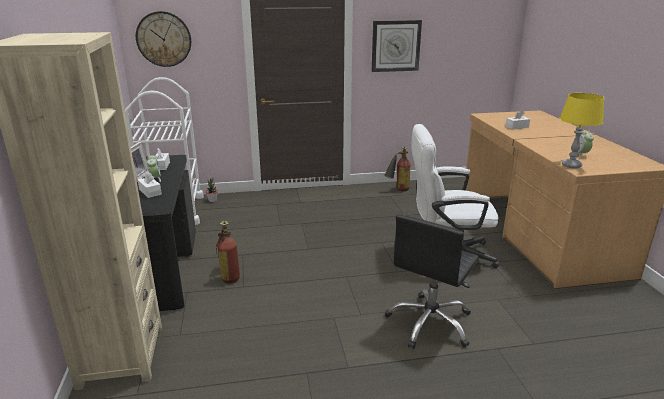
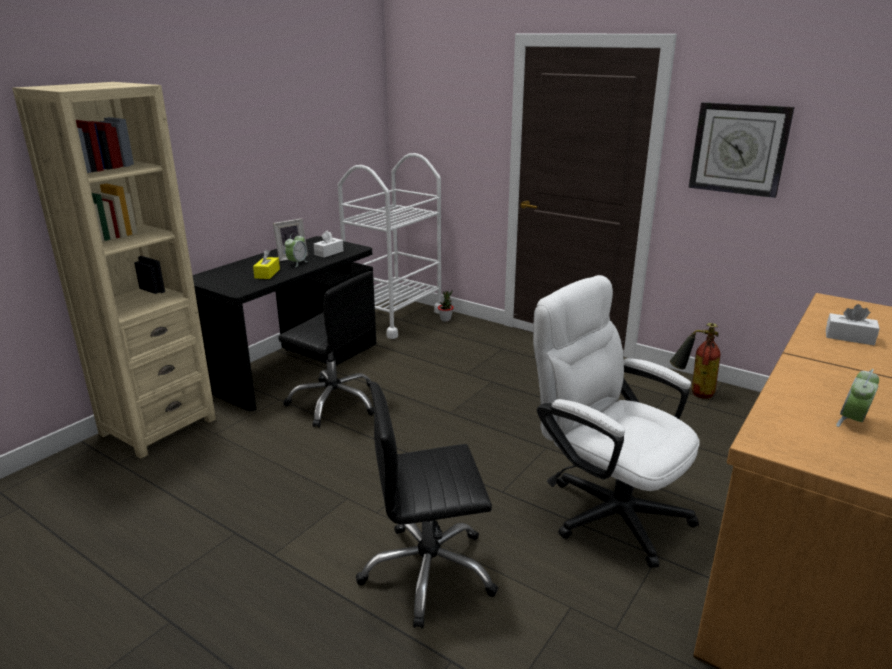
camera: 45 degrees right, 0 degrees up
(150, 192) = (267, 274): white tissue box -> yellow tissue box
(164, 39) = (426, 107): wall clock -> none
(229, 275) = (334, 402): fire extinguisher -> black office chair
(571, 165) = (770, 430): yellow table lamp -> none

